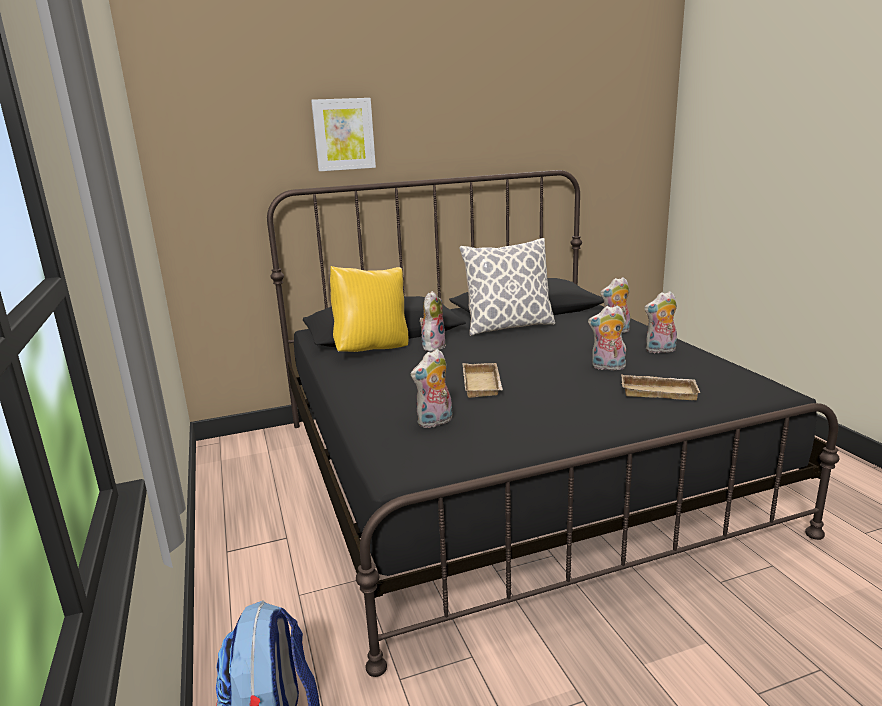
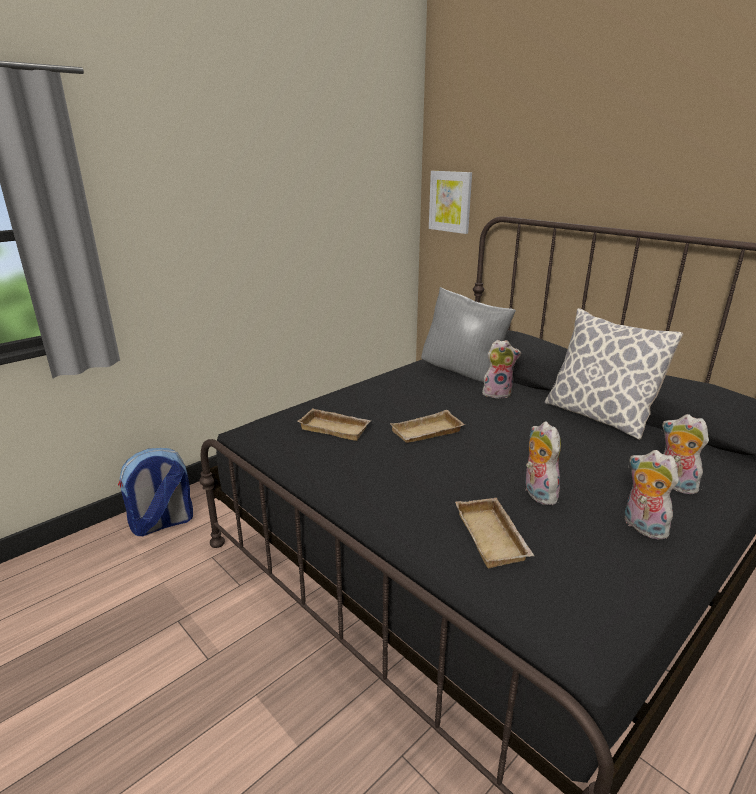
camera: 65 degrees right, 5 degrees up
(343, 134) = (563, 169): picture -> picture (450, 201)
(372, 349) = (463, 372): yellow pillow -> grey pillow
(435, 422) = (336, 428): plush toy -> beige tray

